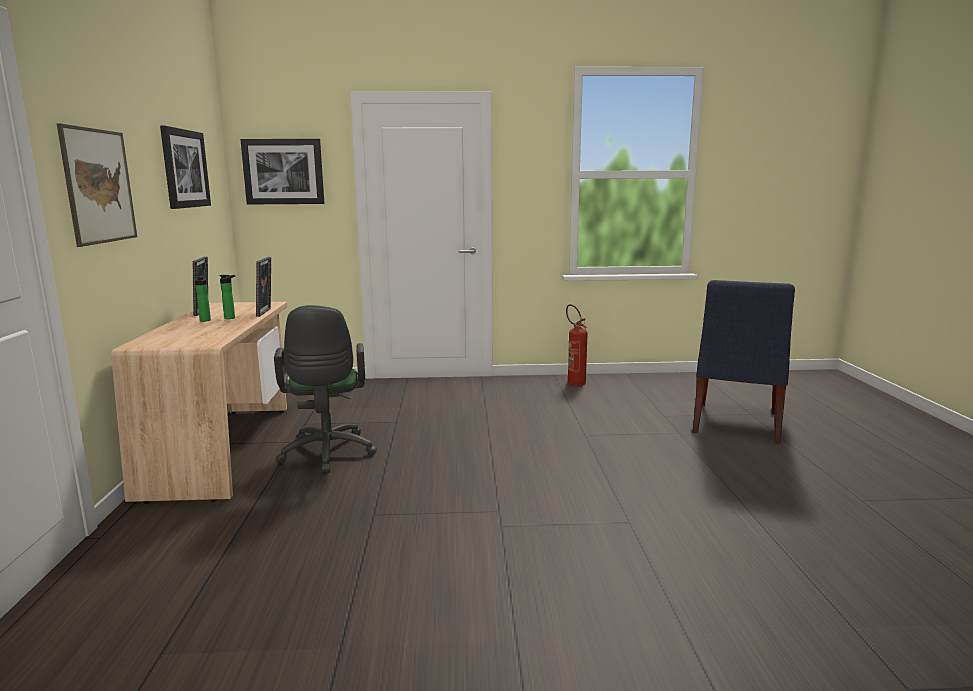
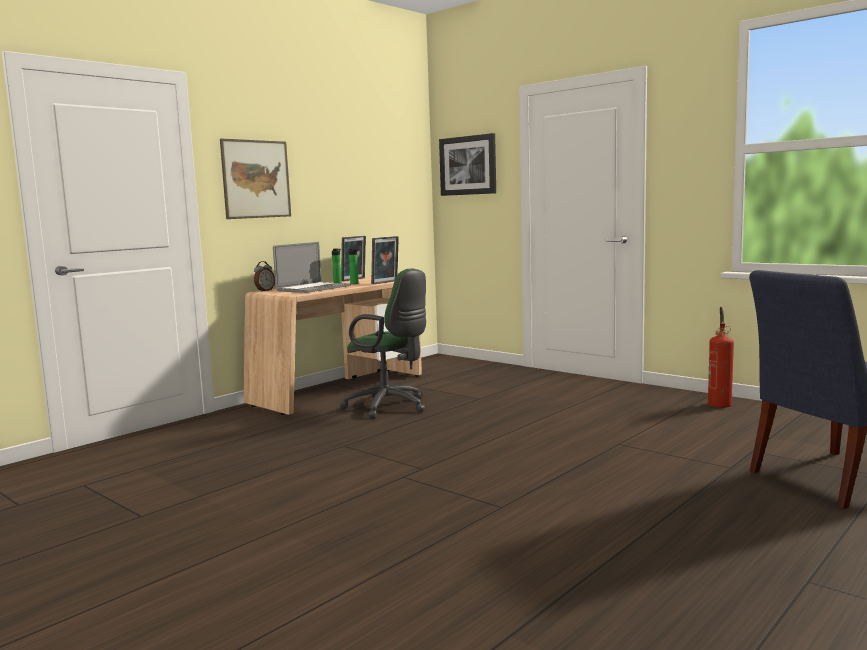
camera: 45 degrees right, 5 degrees down
(136, 343) = (264, 291): none -> alarm clock
(185, 168) = (365, 166): picture -> none
(199, 331) = (313, 288): none -> laptop
(327, 454) = (390, 407): green office chair -> green office chair turned 90 degrees counterclockwise

